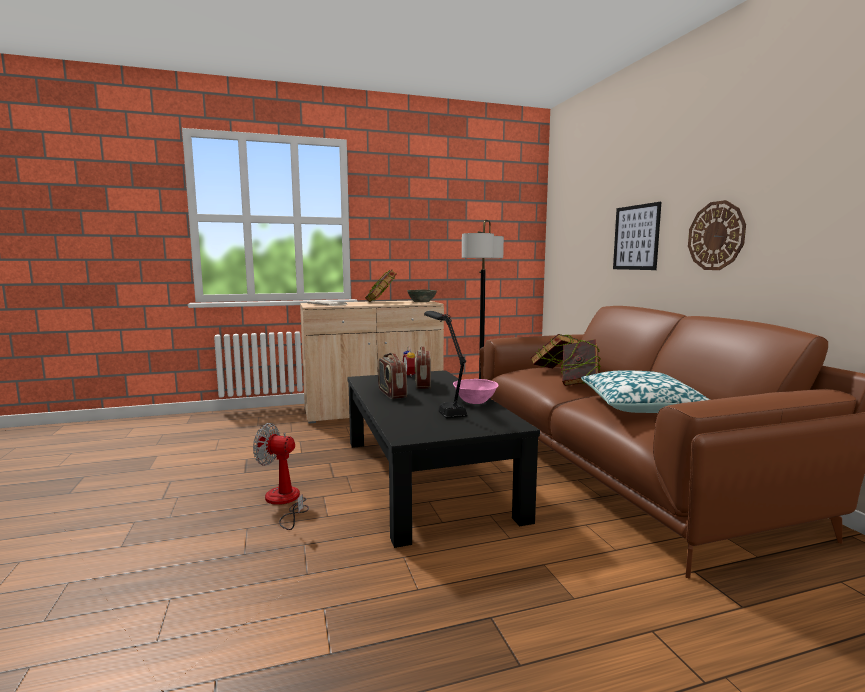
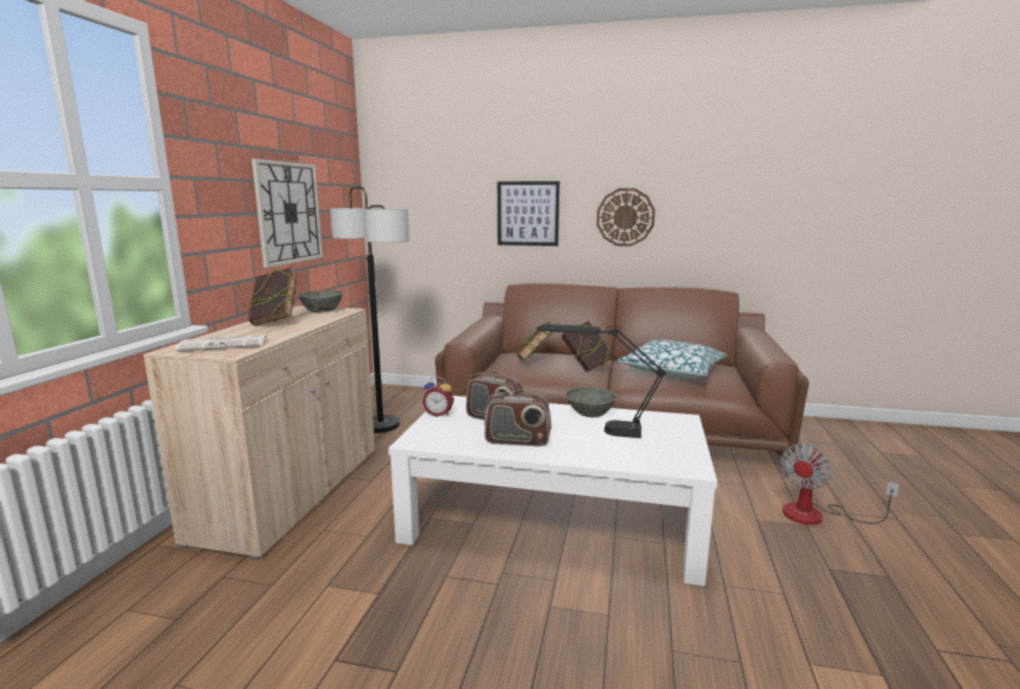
camera: 60 degrees left, 5 degrees up
(284, 502) = (544, 645): fan -> fan (817, 515)
(426, 476) = (553, 520): black coffee table -> white coffee table
(448, 240) = (289, 213): none -> wall clock
(474, 401) = (590, 413): pink bowl -> grey bowl

